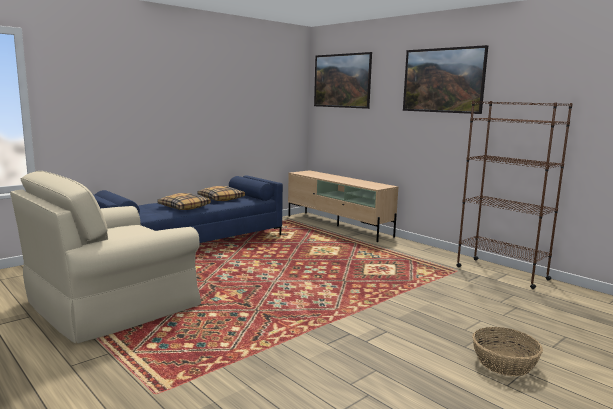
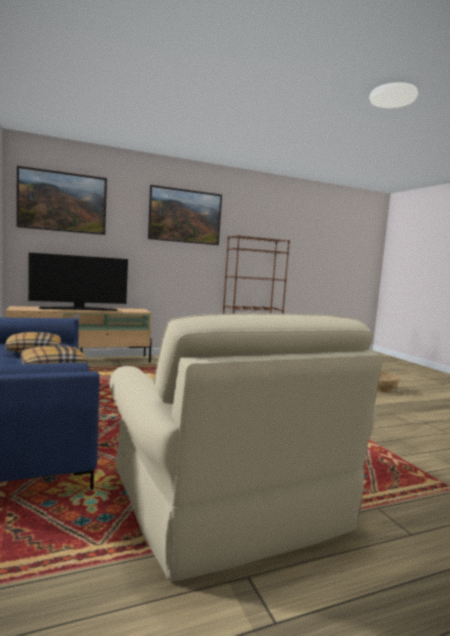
camera: 70 degrees left, 5 degrees down
(336, 178) = (79, 309): none -> television

